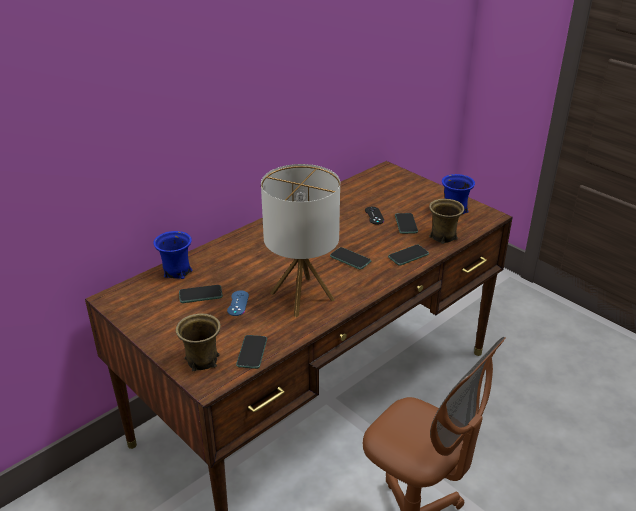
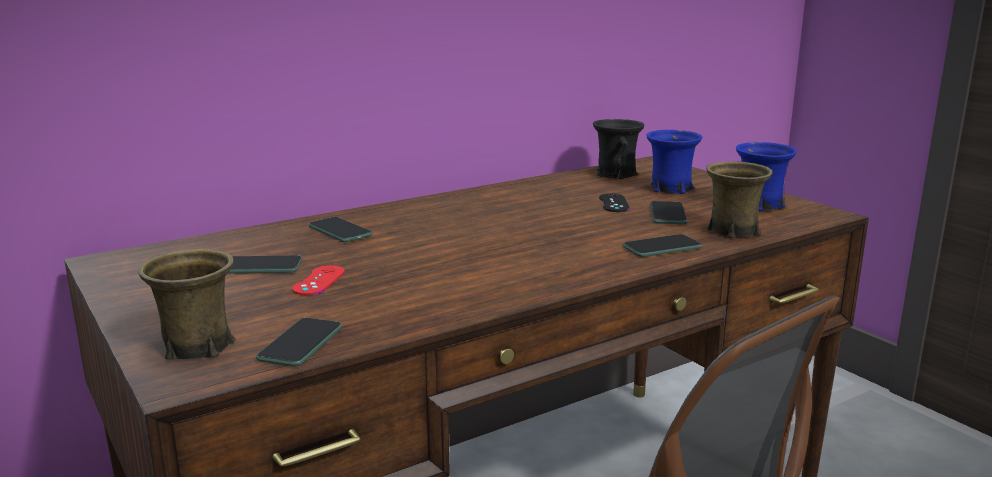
camera: 10 degrees right, 15 degrees down
(176, 271) = (240, 240): blue mug -> blue mug (670, 189)
(238, 303) = (319, 281): blue game controller -> red game controller
(302, 297) = (442, 281): table lamp -> none
(350, 259) = (552, 245): phone -> phone (340, 231)
(369, 184) = (616, 174): none -> black mug

